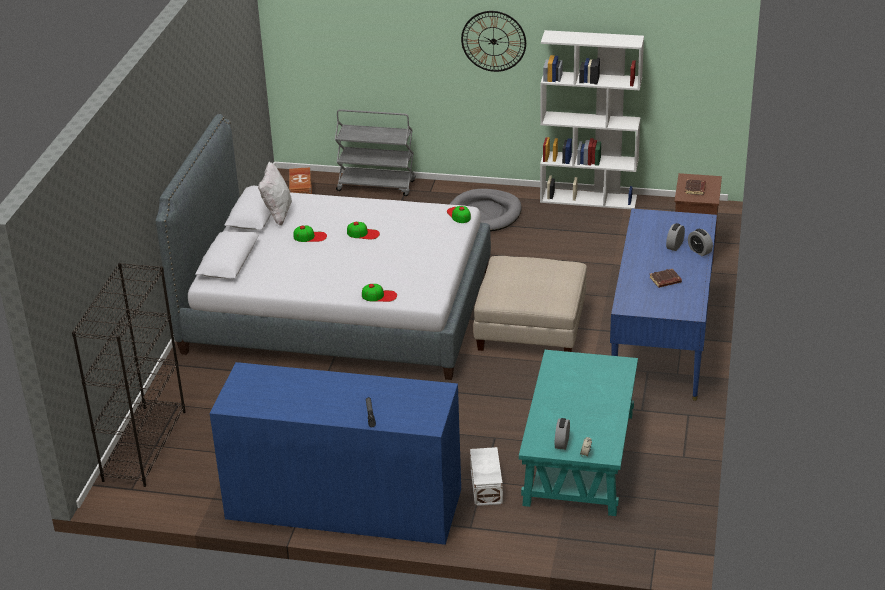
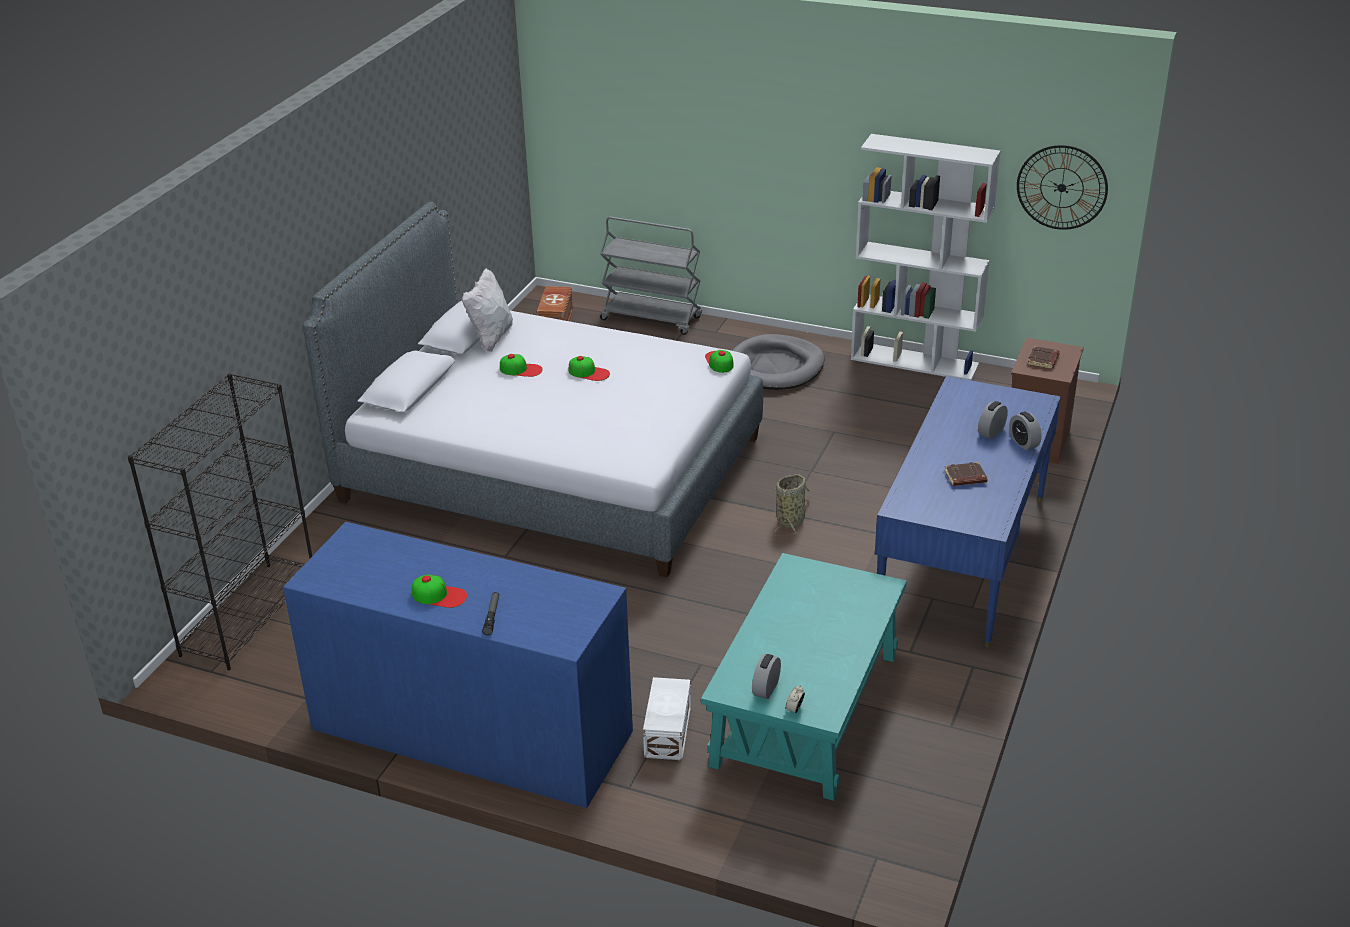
camera: 10 degrees right, 0 degrees up
(379, 296) = (580, 455): cap -> cap (439, 595)
(493, 41) = (806, 144): wall clock -> wall clock (1061, 187)
(530, 327) = (791, 520): beige ottoman -> basket

